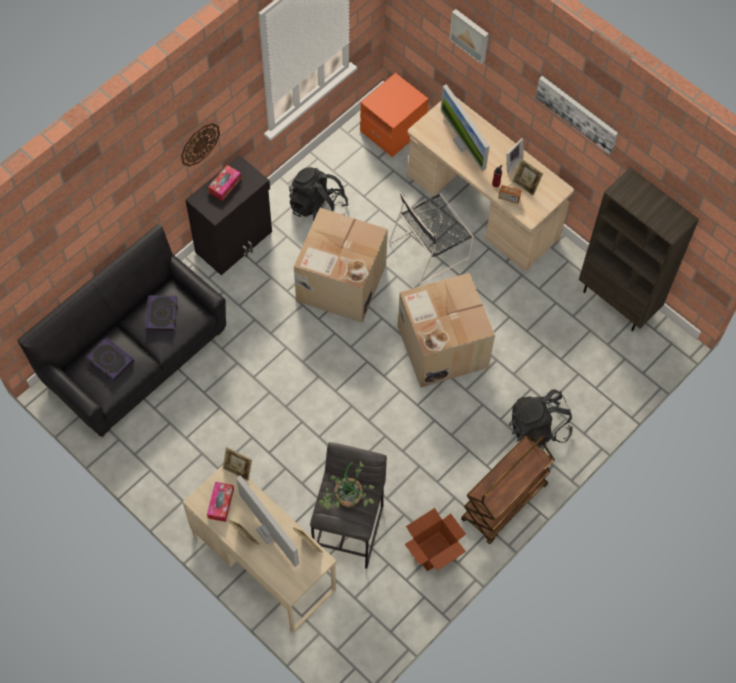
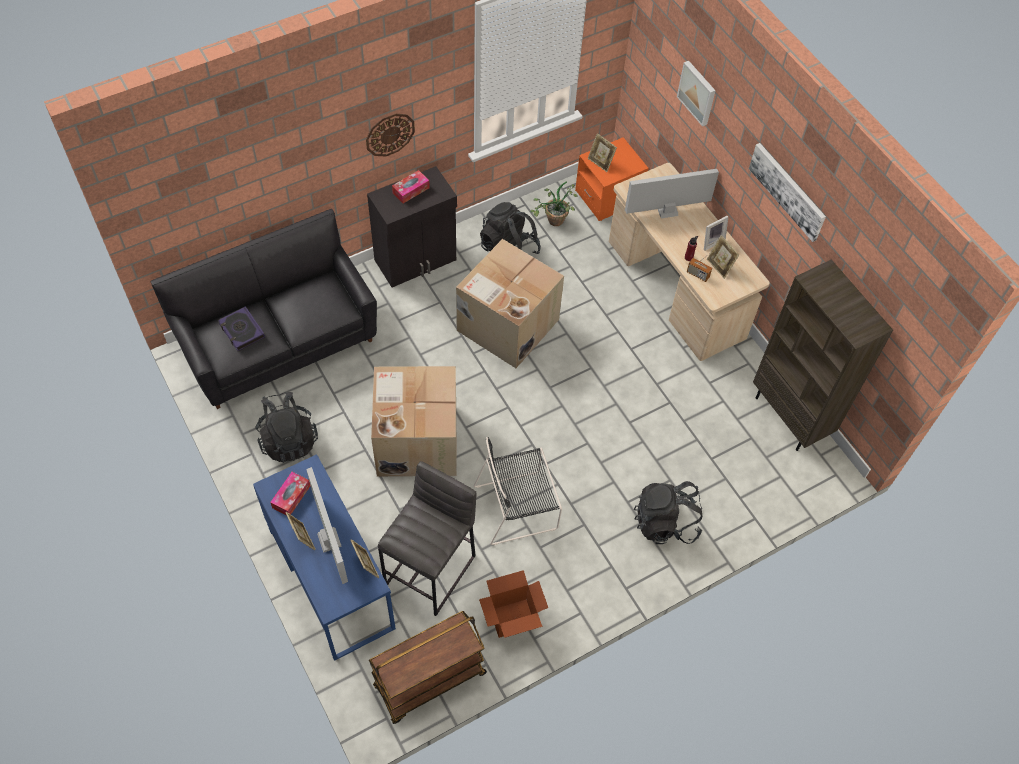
camera: 15 degrees right, 5 degrees down
(162, 315) = (309, 301): book -> none
(179, 447) = (288, 439): none -> black backpack
(238, 470) = (322, 468): picture frame -> picture frame (600, 163)
(264, 562) = (331, 578): beige desk -> blue desk
(346, 504) = (422, 534): potted plant -> potted plant (553, 223)
(431, 249) = (610, 316): black chair -> black chair (518, 507)
(441, 346) = (589, 412): cardboard box -> cardboard box (416, 440)
(463, 143) = (667, 211): monitor -> monitor turned 90 degrees clockwise
(504, 503) = (604, 590): brown cart -> brown cart (429, 681)

